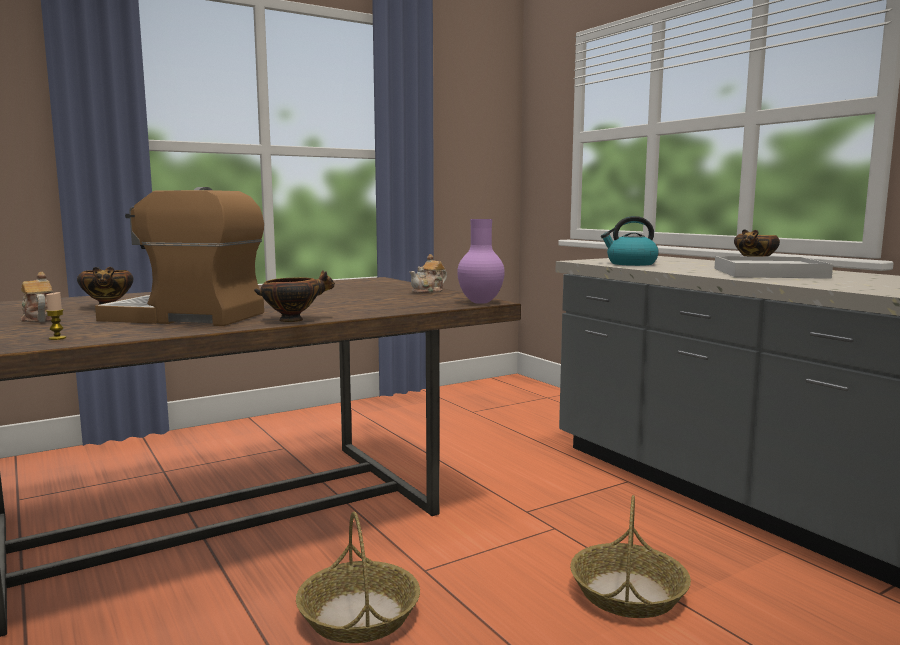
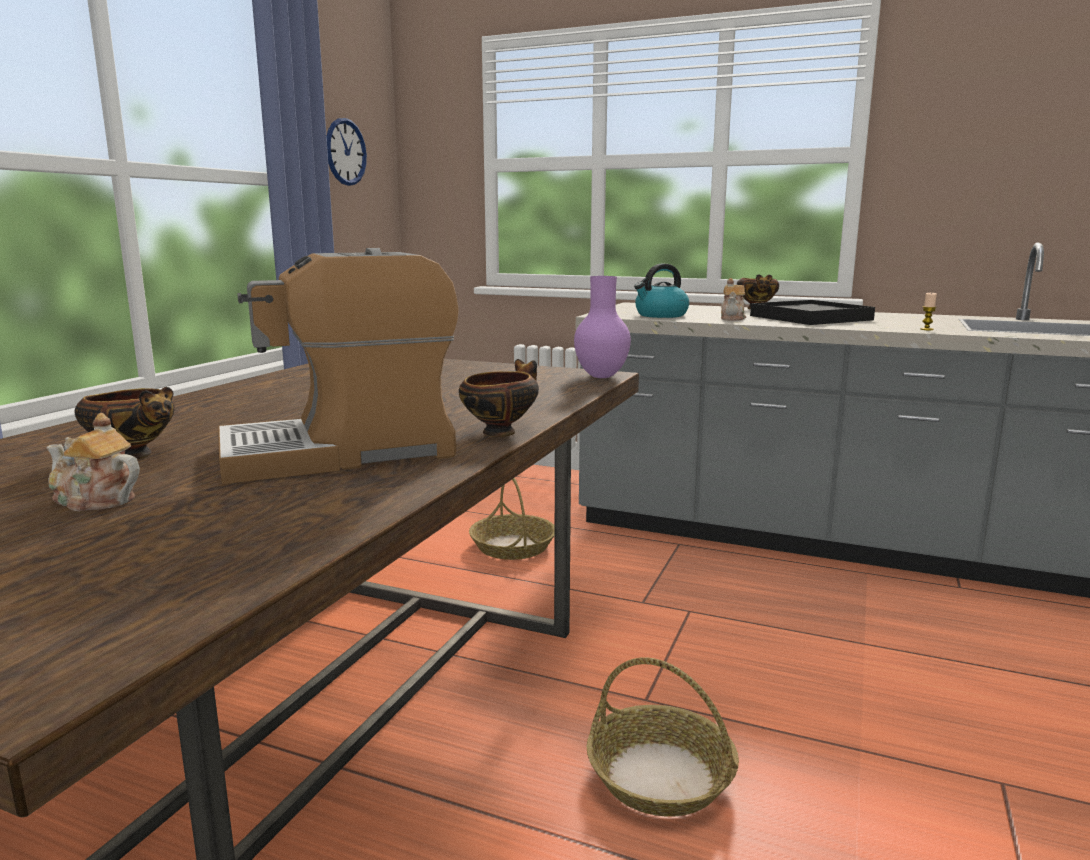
camera: 35 degrees left, 5 degrees up
(57, 338) = (287, 527): candle -> candle (926, 329)
(429, 291) = (492, 368): teapot -> teapot (732, 318)
(463, 133) = (345, 152): none -> wall clock
(628, 594) = (829, 652): basket -> basket (513, 547)
(769, 273) = (810, 318): white tray -> black tray

